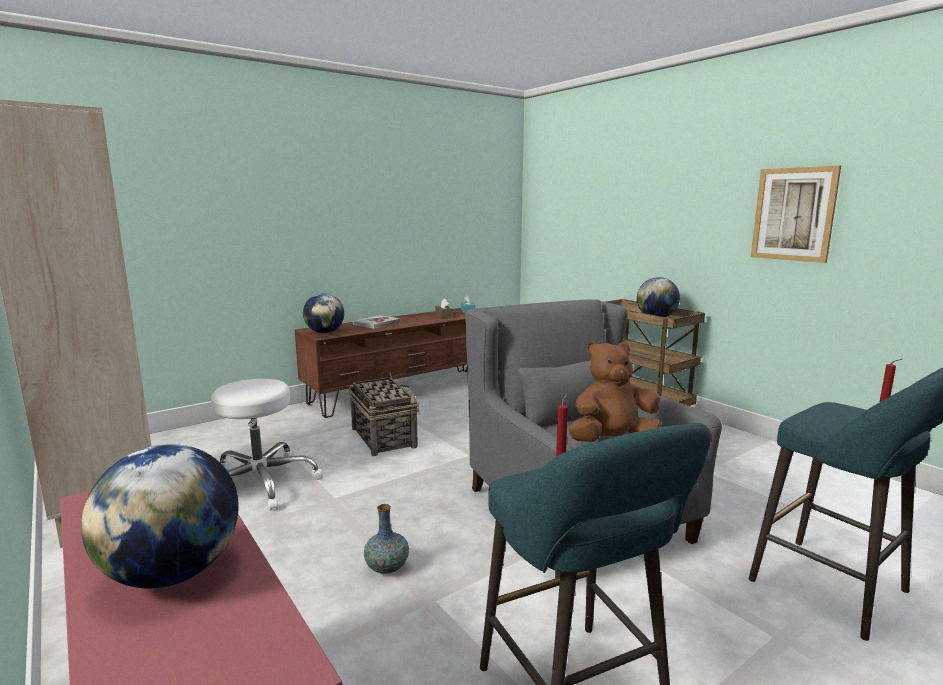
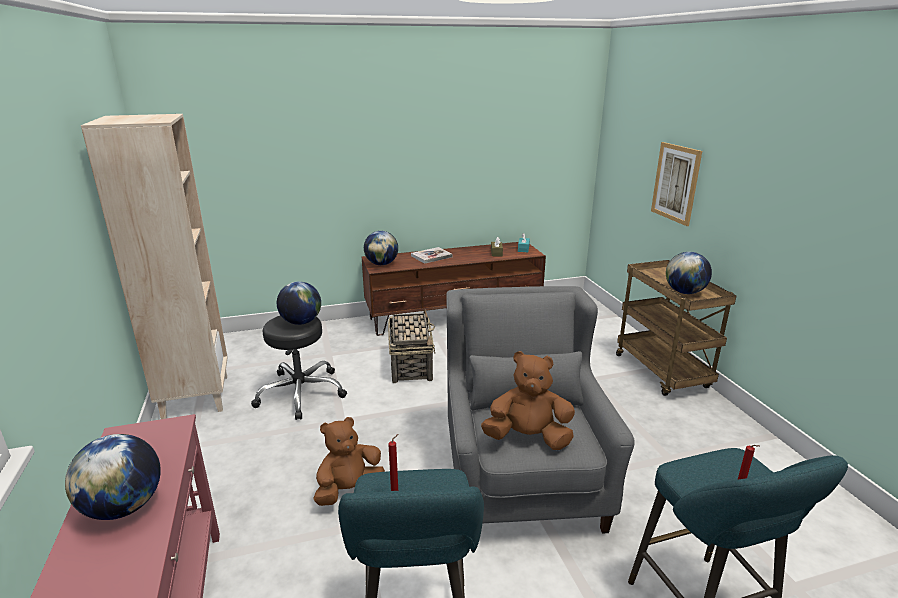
camera: 20 degrees right, 10 degrees up
(261, 483) = (301, 393): white stool -> black stool
(262, 385) = (301, 322): none -> globe
(387, 567) = (349, 490): vase -> brown plush toy
(793, 214) = (834, 214): picture -> picture (675, 183)

